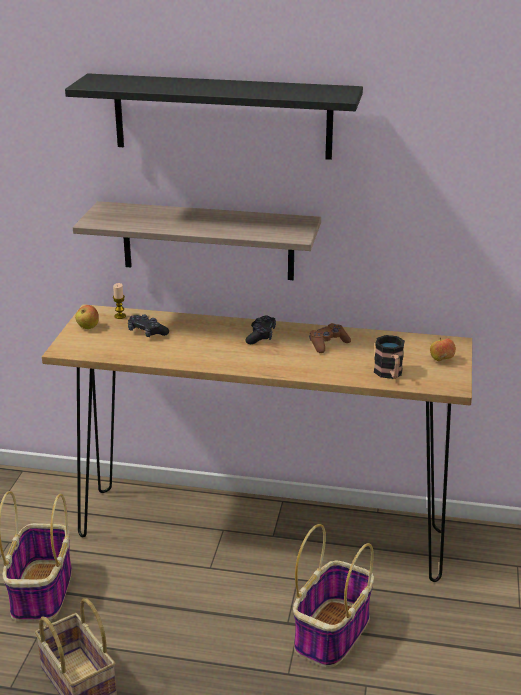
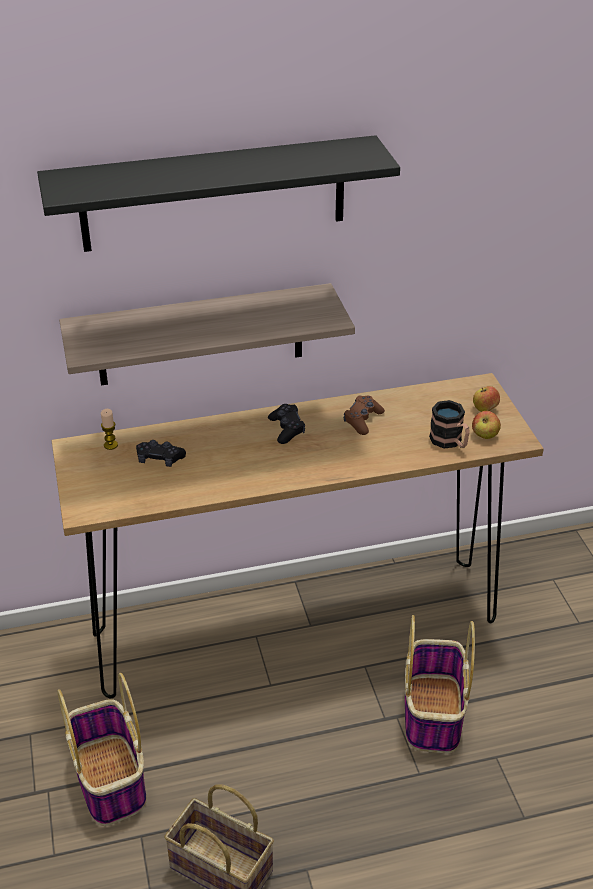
camera: 25 degrees left, 10 degrees up
(88, 327) = (86, 471): apple -> apple (484, 435)

